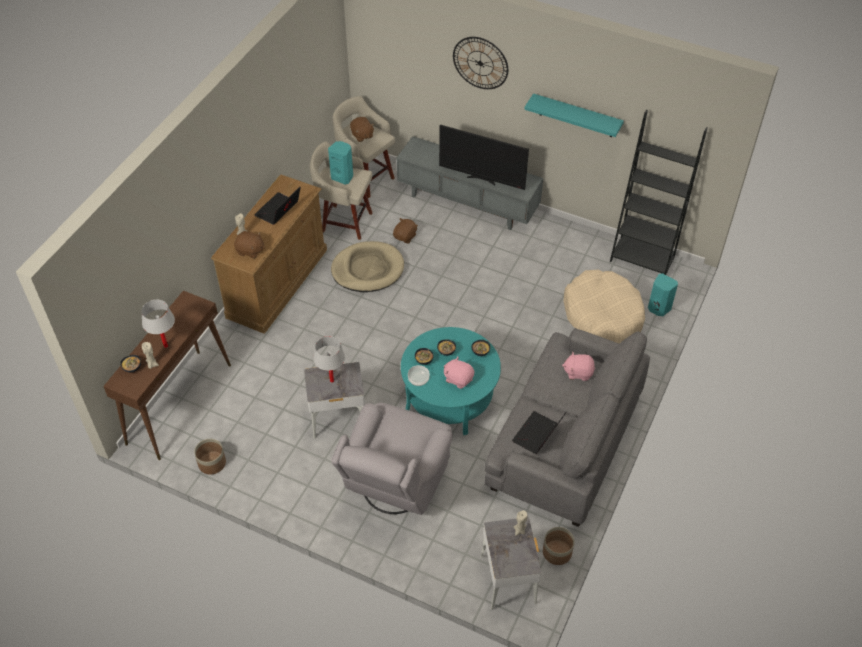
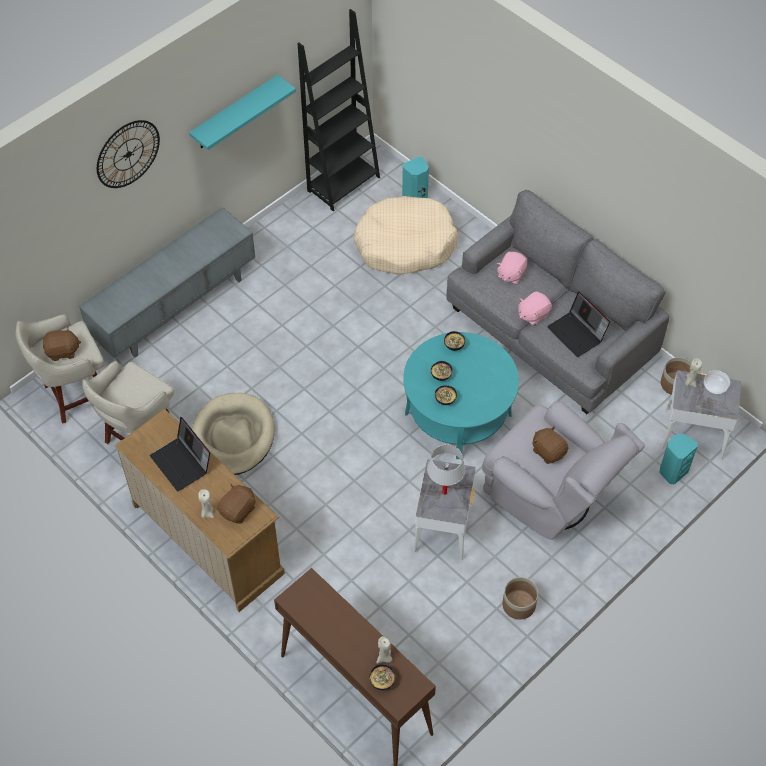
camera: 70 degrees left, 5 degrees up
(165, 346) = (361, 637): white table lamp -> none
(212, 463) = (458, 675): planter -> planter (518, 604)
(343, 177) = (128, 392): turquoise speaker -> turquoise speaker (672, 471)
(405, 237) = (199, 383): brown plush toy -> brown plush toy (548, 451)
(418, 379) = (469, 413): bowl -> bowl (715, 387)
(458, 379) = (482, 376): pink plush toy -> pink plush toy (533, 314)
(482, 179) = (194, 262): television -> none

